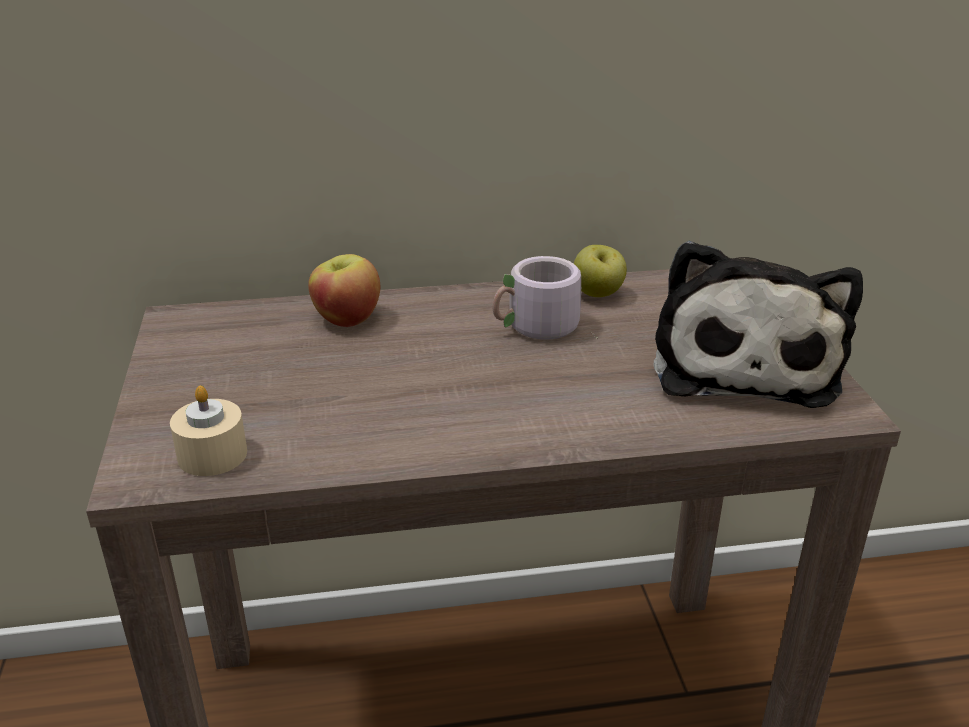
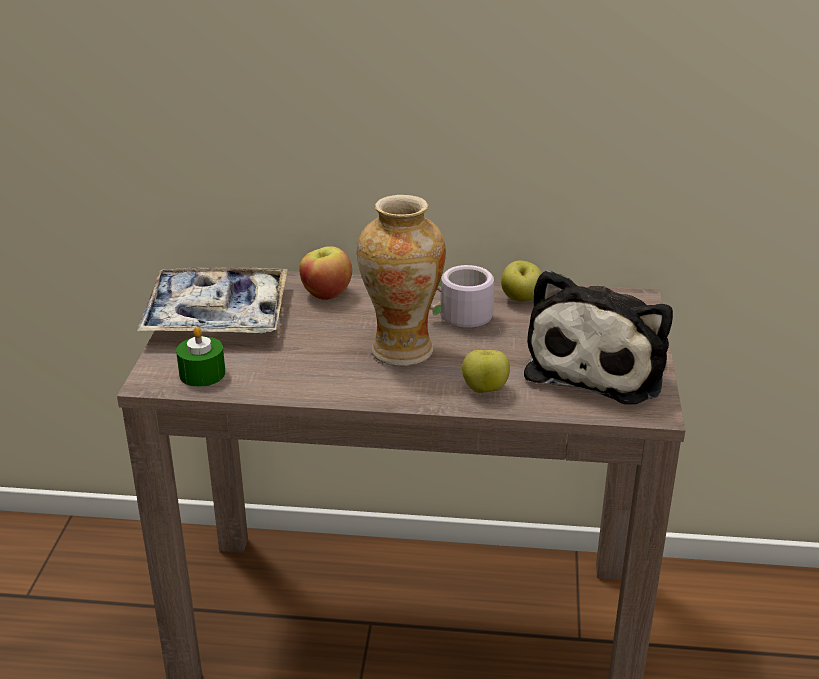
camera: 15 degrees right, 0 degrees up
(205, 367) = (216, 315): none -> tray
(212, 455) = (202, 374): beige candle -> green candle
(482, 378) = (402, 350): none -> vase
(620, 416) = (485, 389): none -> apple

